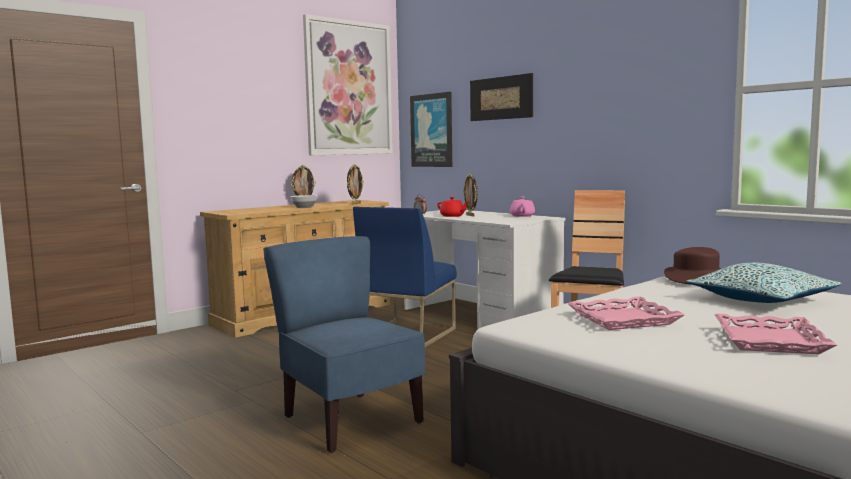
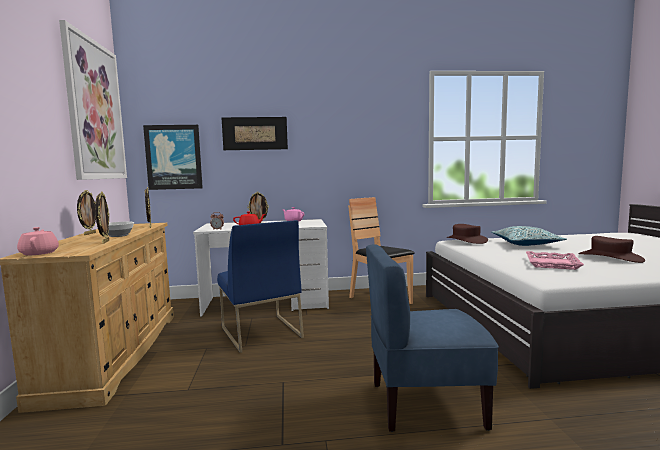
camera: 55 degrees left, 0 degrees up
(223, 211) = (39, 253): none -> pink teapot
(274, 210) = (105, 242): none -> picture frame
(770, 341) = (610, 257): pink tray -> brown hat

